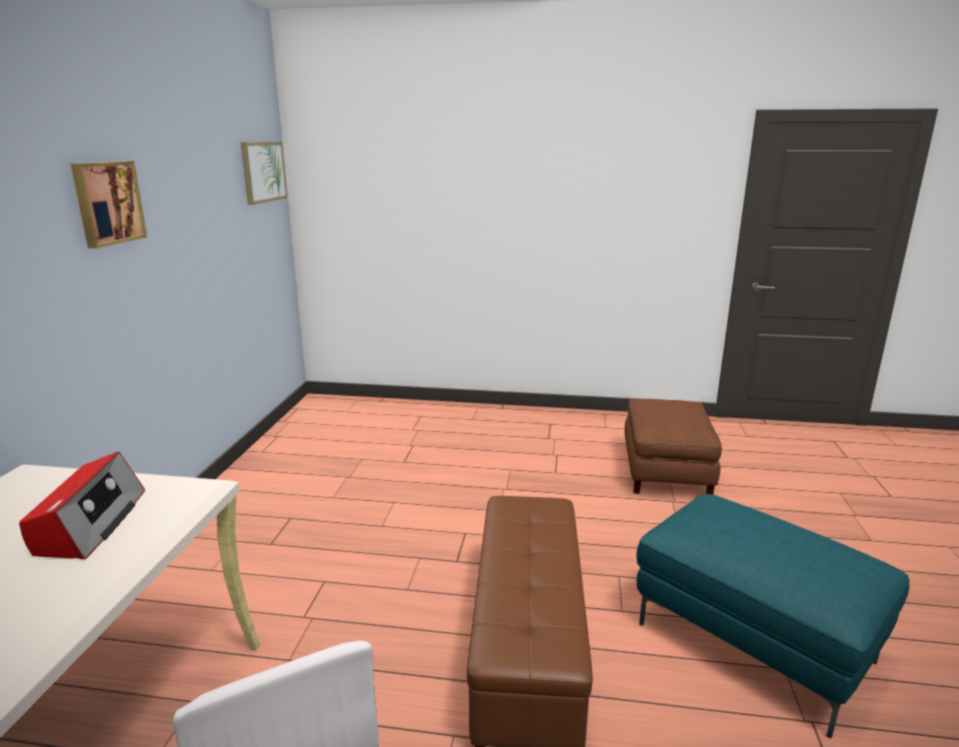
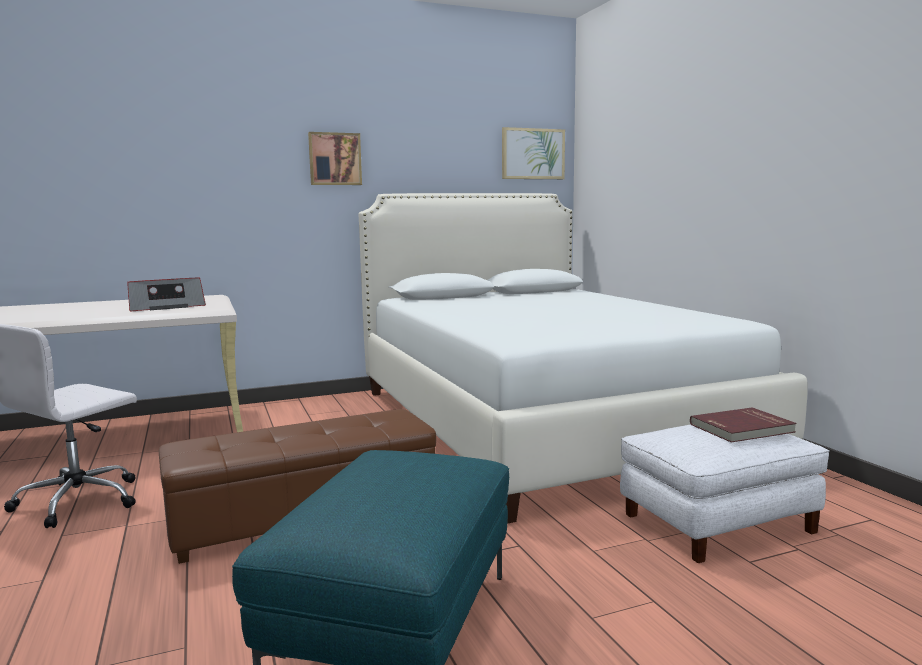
camera: 60 degrees right, 10 degrees down
(430, 455) = (543, 422): none -> white bed
(665, 471) = (717, 522): brown ottoman -> white ottoman
(675, 406) = (743, 428): none -> red book

